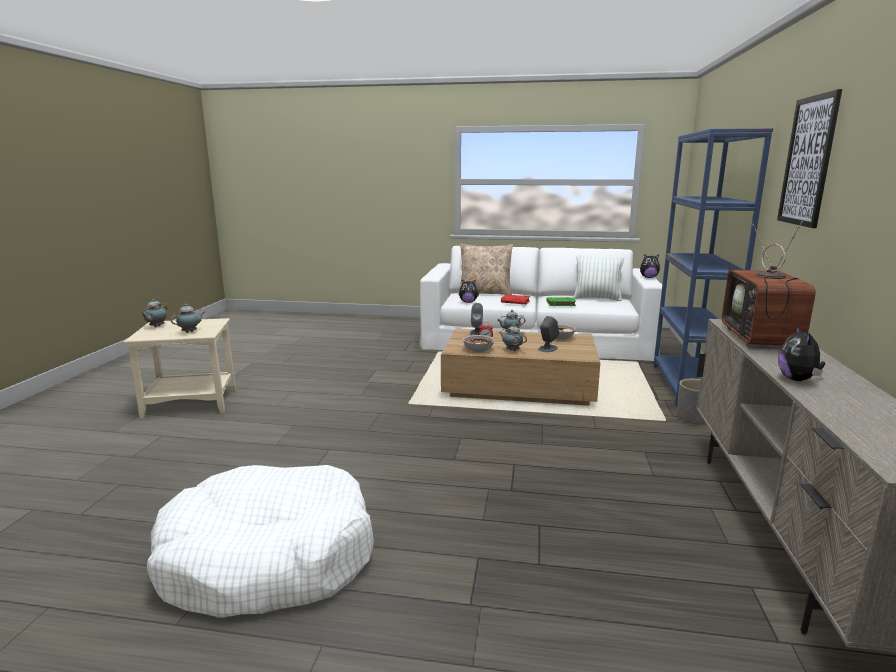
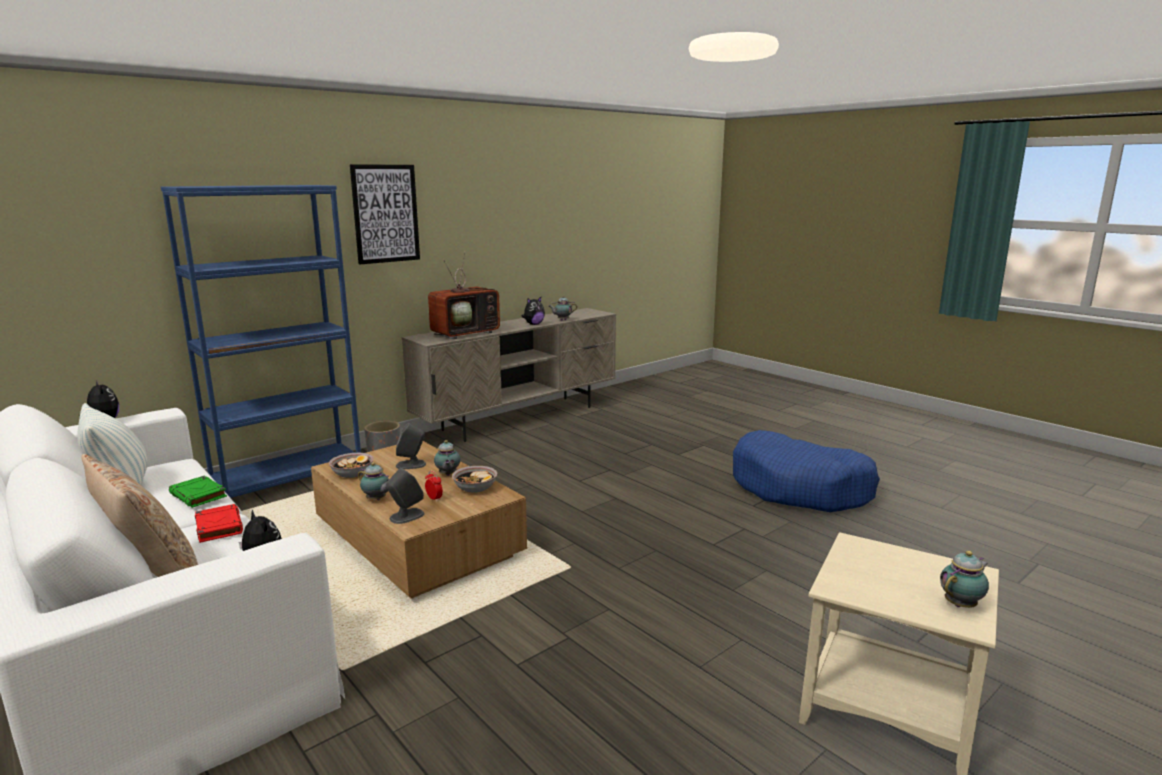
camera: 140 degrees left, 0 degrees up
(190, 332) = (882, 559): teapot -> teapot (562, 320)
(268, 558) = (800, 488): white dog bed -> blue dog bed

